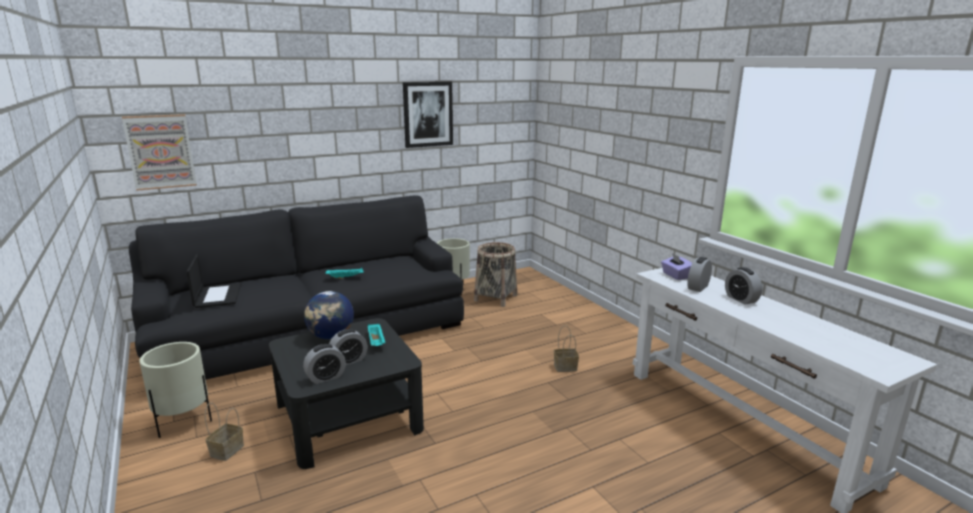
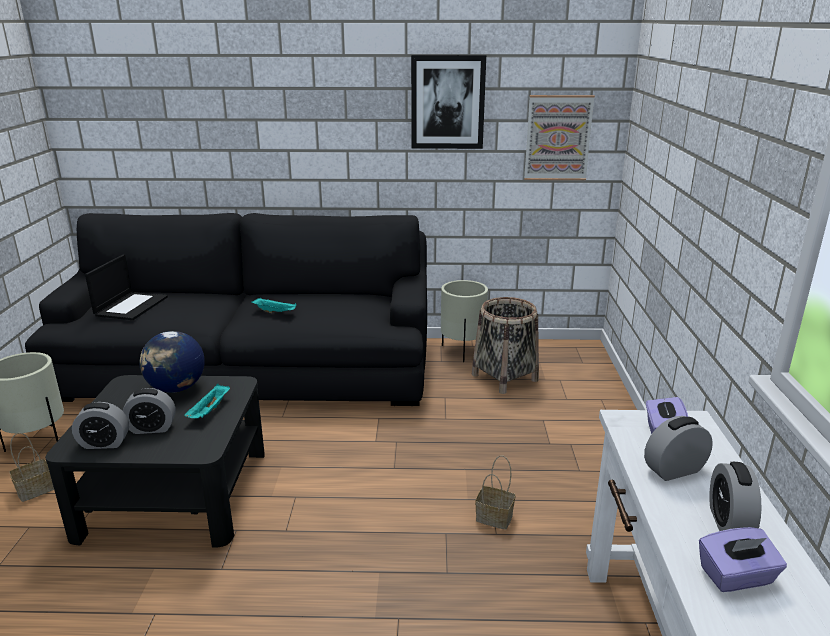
camera: 30 degrees right, 5 degrees up
(160, 152) = (116, 132): picture -> picture (558, 138)
(765, 315) = (736, 577): none -> purple tissue box

